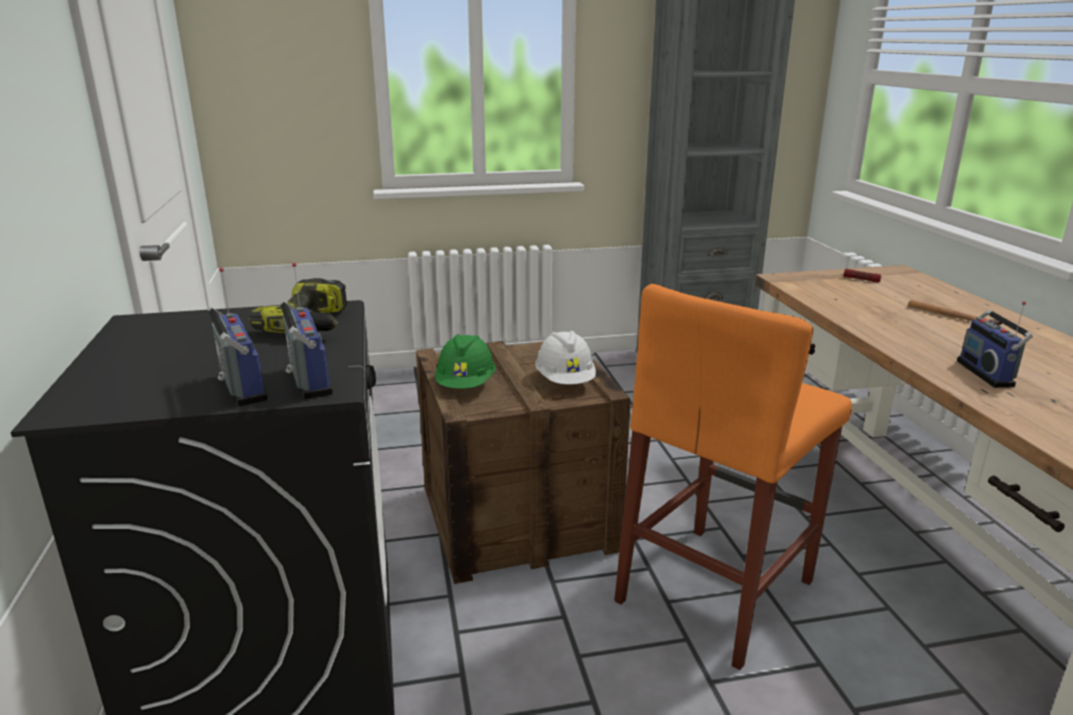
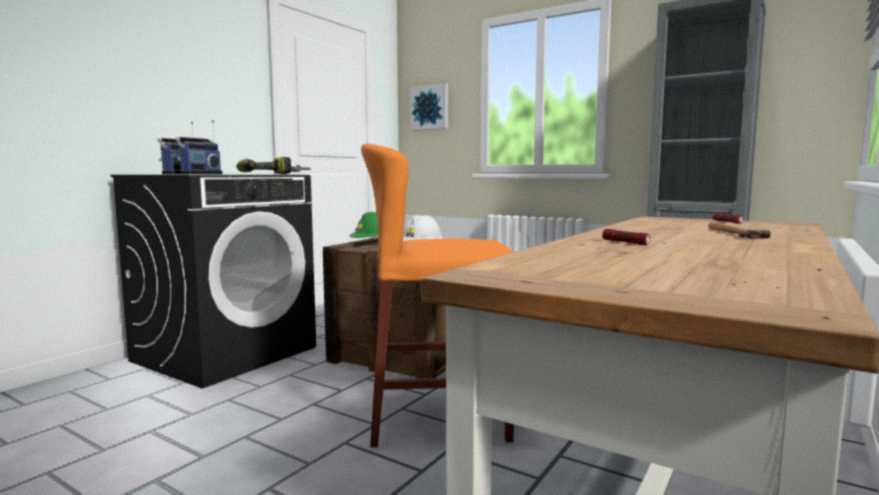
camera: 45 degrees right, 15 degrees down
(266, 74) = (430, 108): none -> picture
(988, 373) = (625, 243): radio -> flashlight

